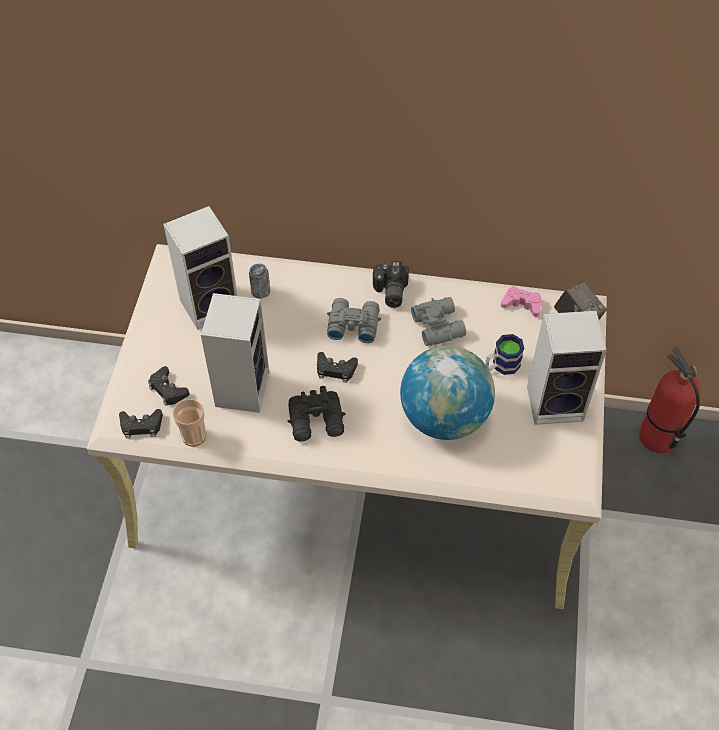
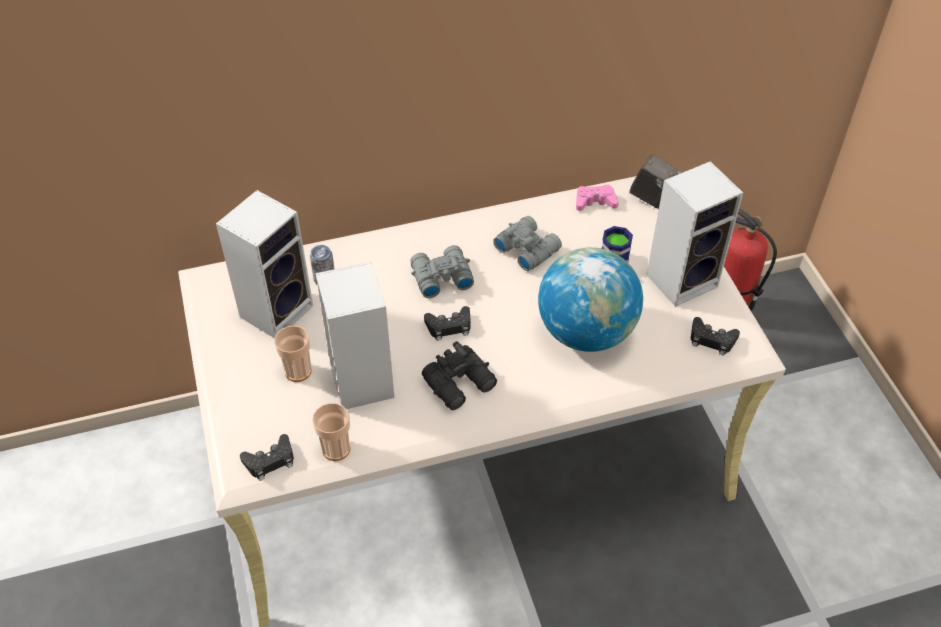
camera: 25 degrees left, 5 degrees down
(168, 390) = (279, 412): black game controller -> black game controller (711, 340)
(199, 361) = (298, 371): none -> cup
(389, 292) = (459, 234): camera -> none

